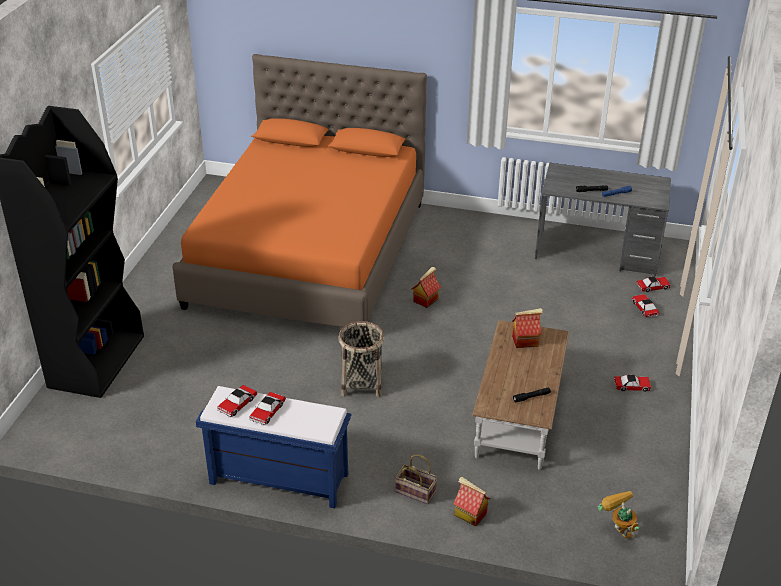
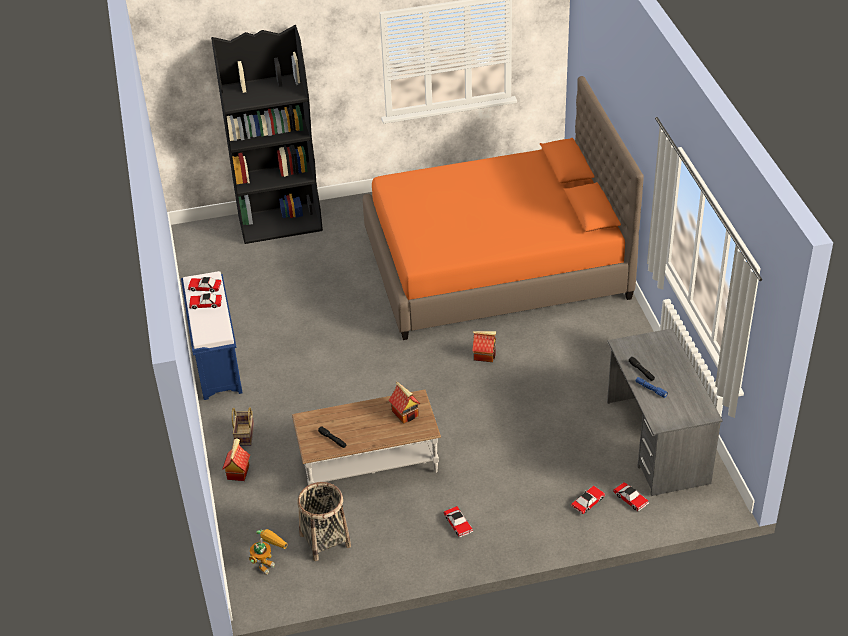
camera: 65 degrees right, 5 degrees up
(361, 383) = (347, 361): basket -> basket (325, 540)

